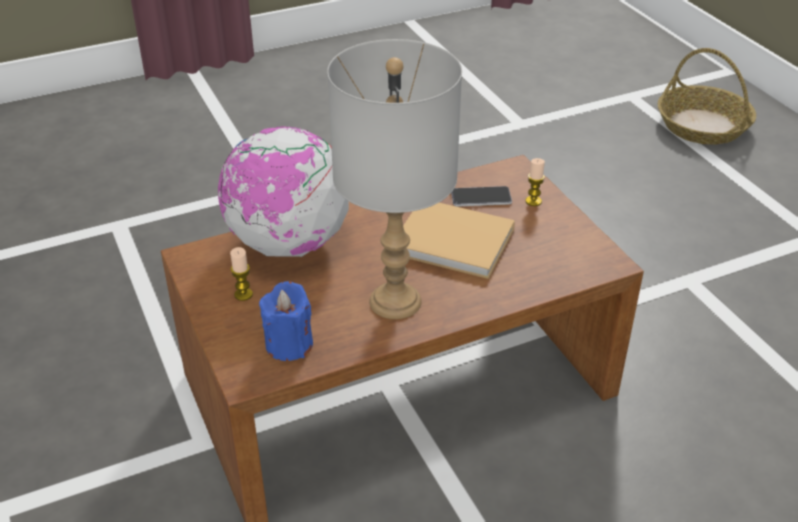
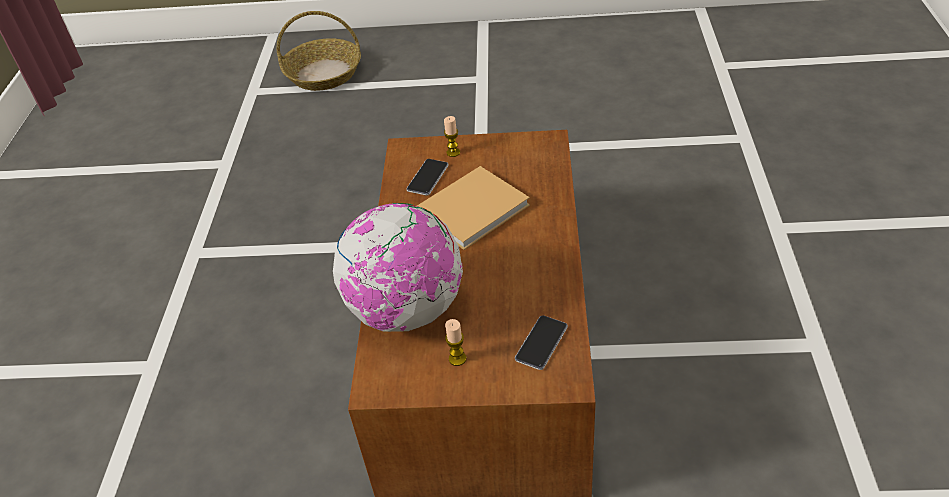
camera: 60 degrees left, 5 degrees up
(289, 344) = (541, 343): blue candle -> phone
(394, 301) = (525, 264): grey table lamp -> none

